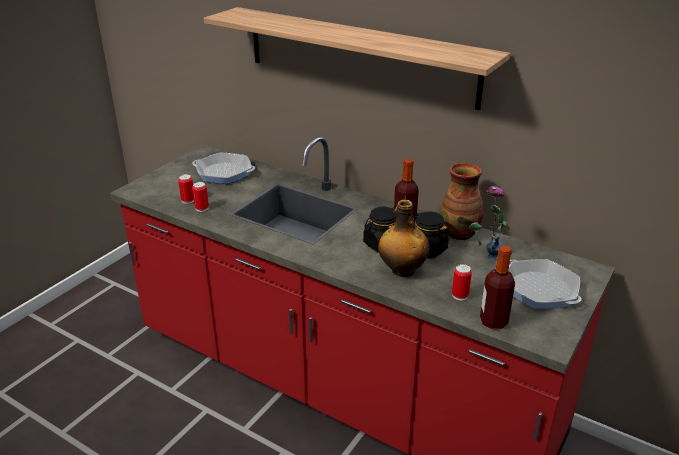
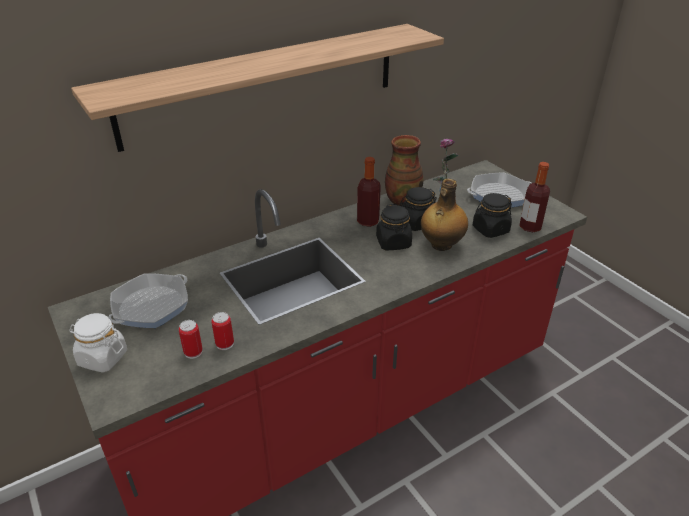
camera: 65 degrees left, 5 degrees up
(168, 175) = (102, 358): none -> white jar
(460, 295) = (490, 230): can -> black jar

